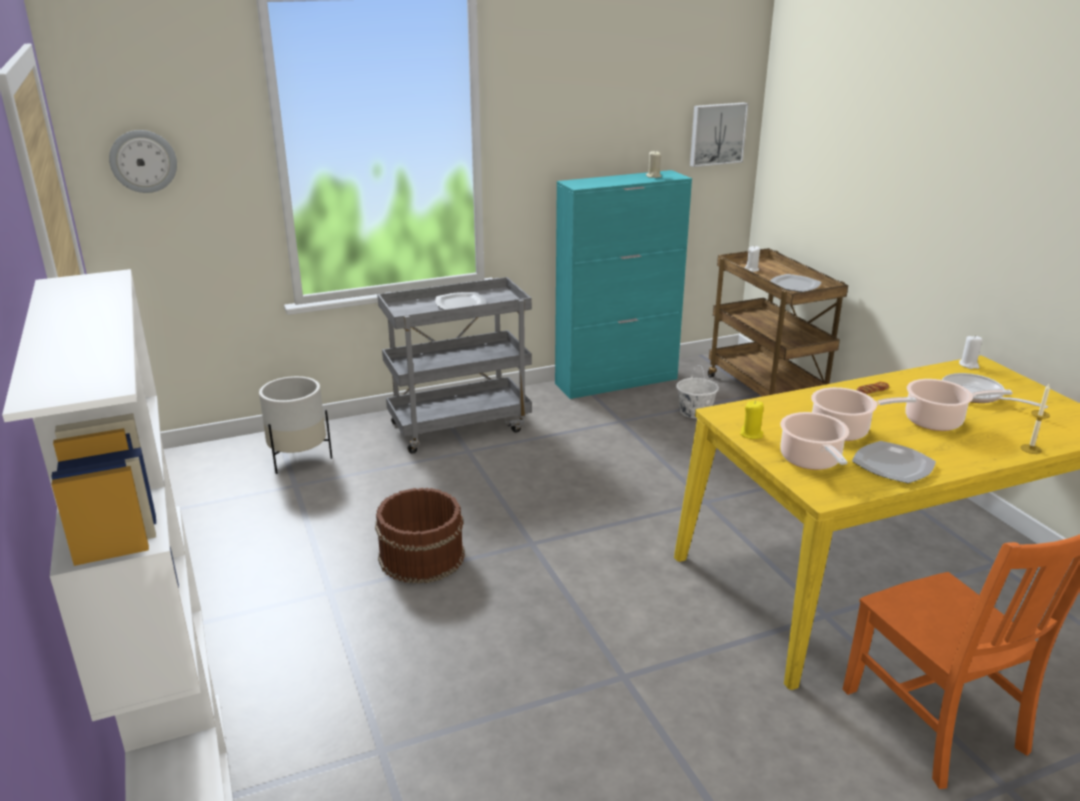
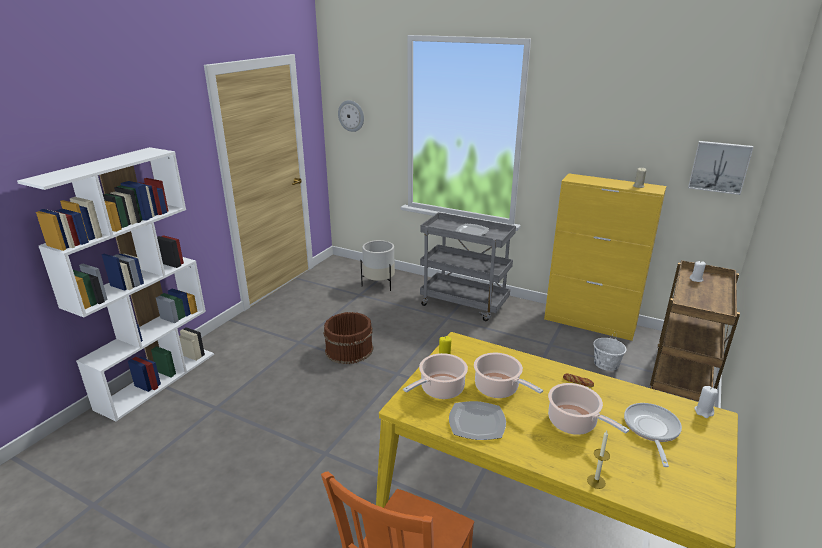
camera: 50 degrees right, 0 degrees up
(617, 381) = (590, 323): turquoise cabinet -> yellow cabinet
(794, 285) = (703, 301): plate -> none

